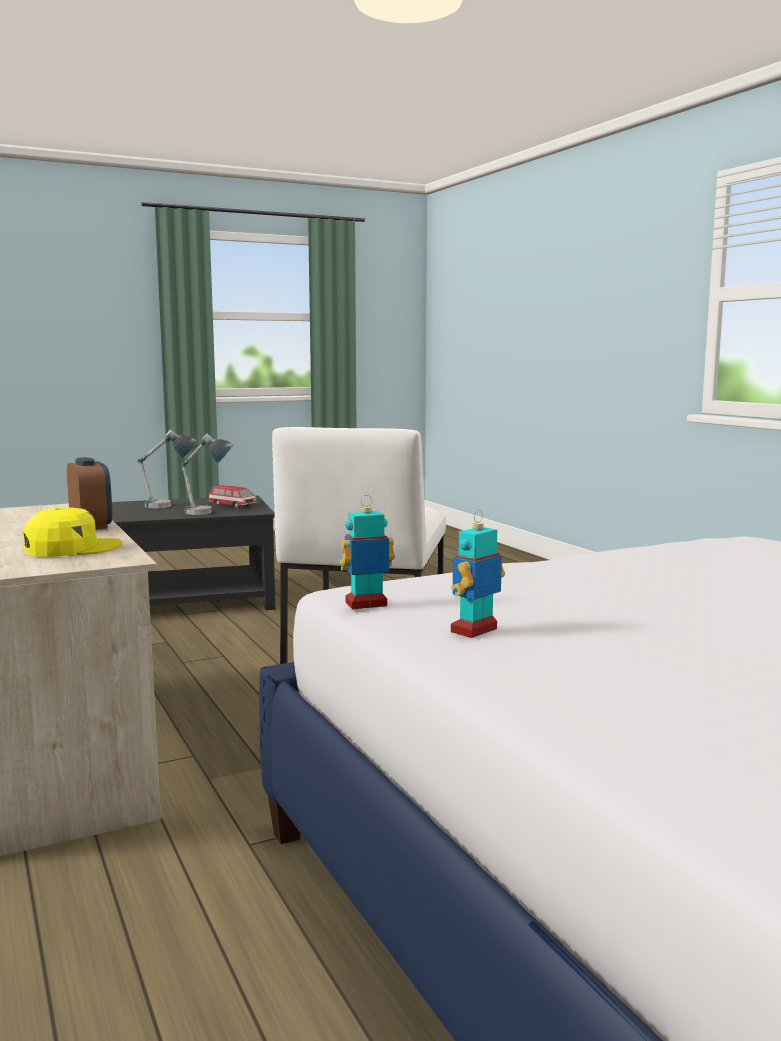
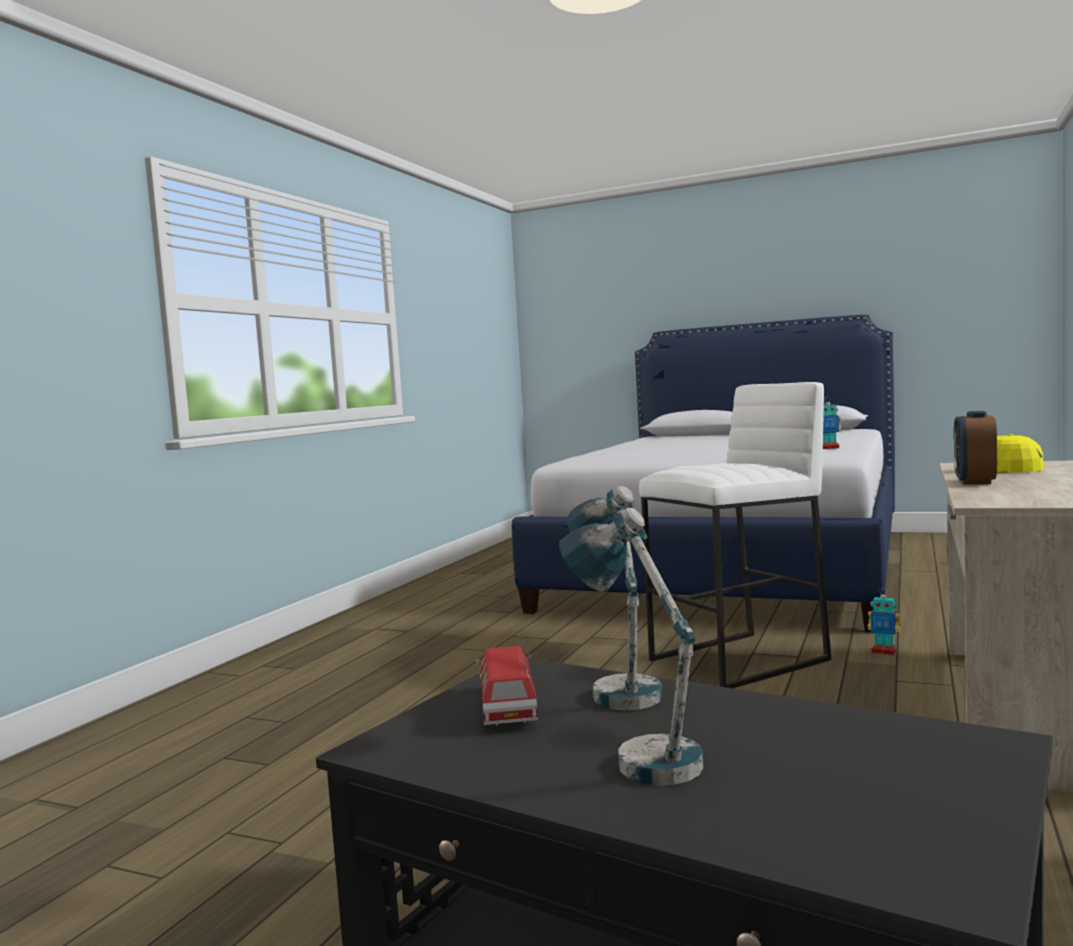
camera: 130 degrees left, 5 degrees down
(366, 605) = (851, 453): toy robot -> toy robot (884, 651)

